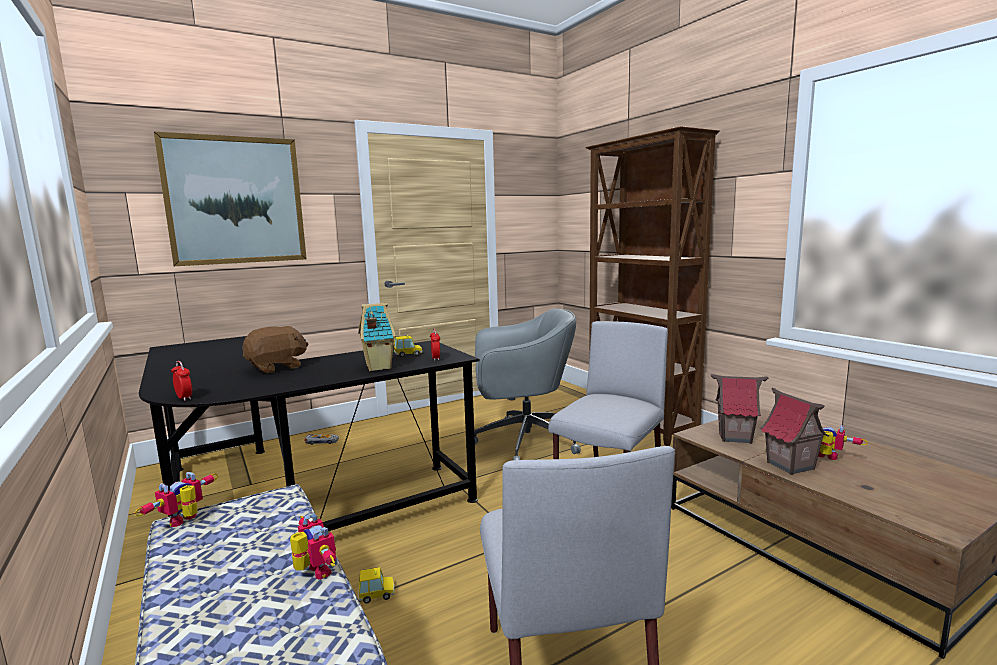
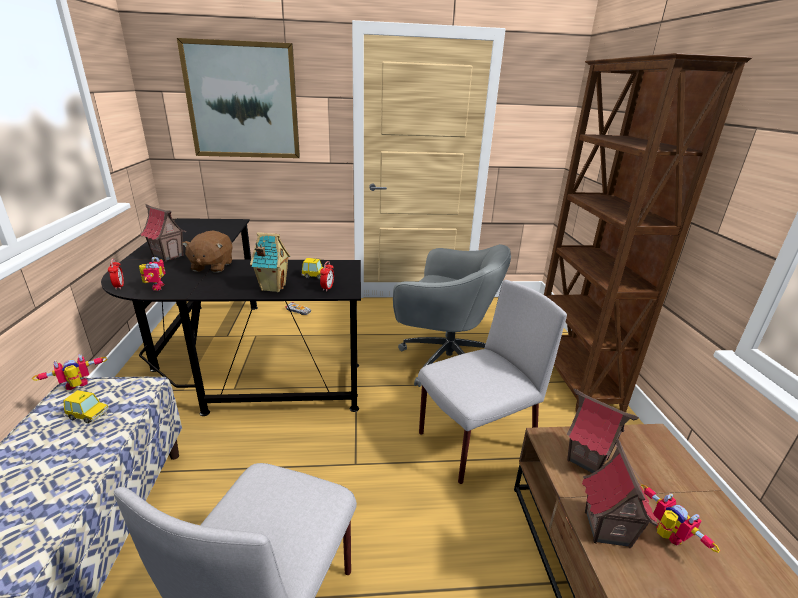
camera: 25 degrees right, 15 degrees up
(202, 370) = (168, 256): none -> toy house
(277, 368) = (212, 266): brown plush toy -> brown plush toy turned 105 degrees clockwise
(313, 573) = (84, 474): toy robot -> toy robot (154, 287)
(376, 594) = (222, 469): toy car -> toy car (88, 414)

